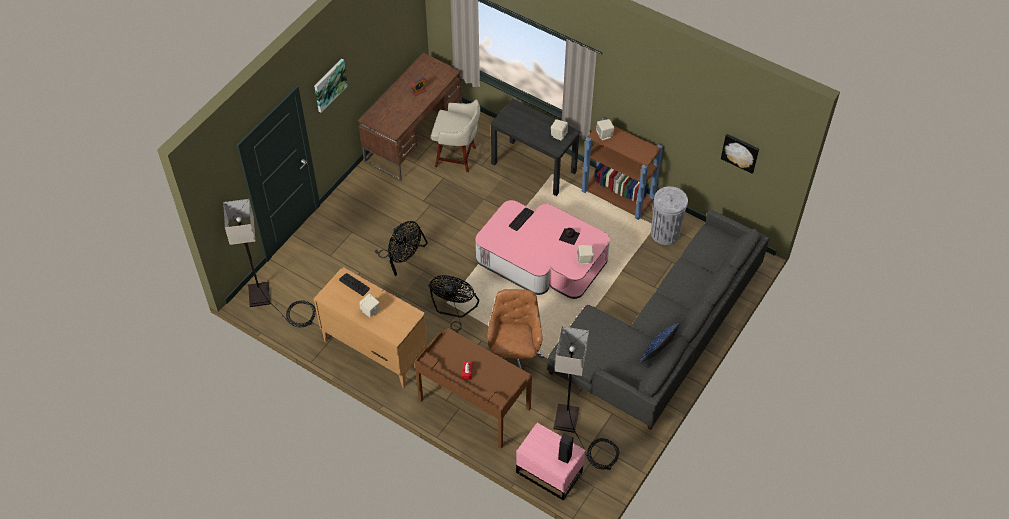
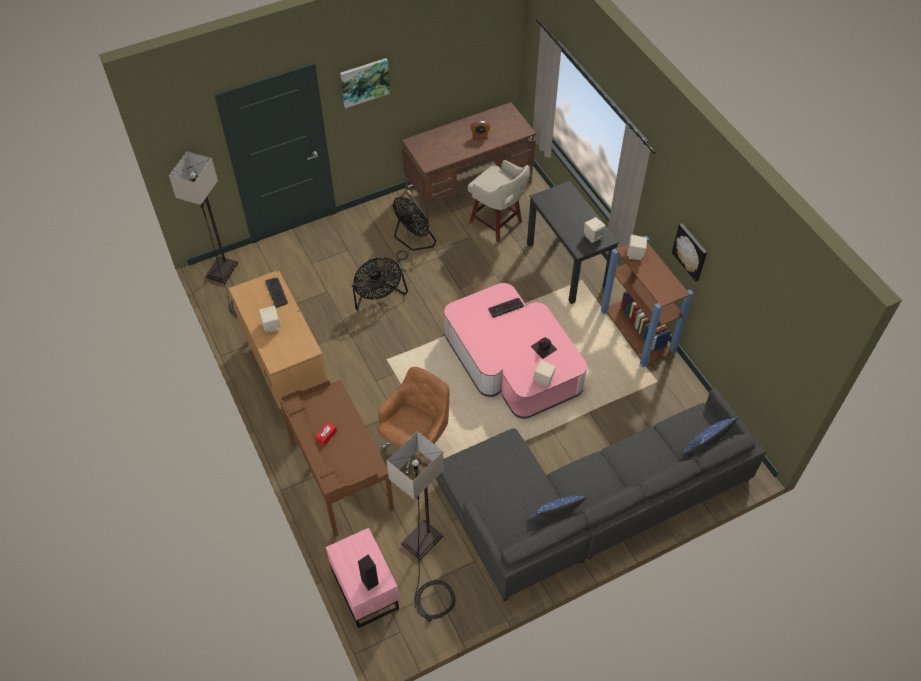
camera: 30 degrees right, 0 degrees up
(453, 310) = (388, 370): black fan -> black fan (409, 241)
(665, 233) = (663, 394): grey trash can -> none
(725, 255) = (704, 447): none -> blue pillow
(740, 152) = (767, 334): picture -> picture (691, 251)

